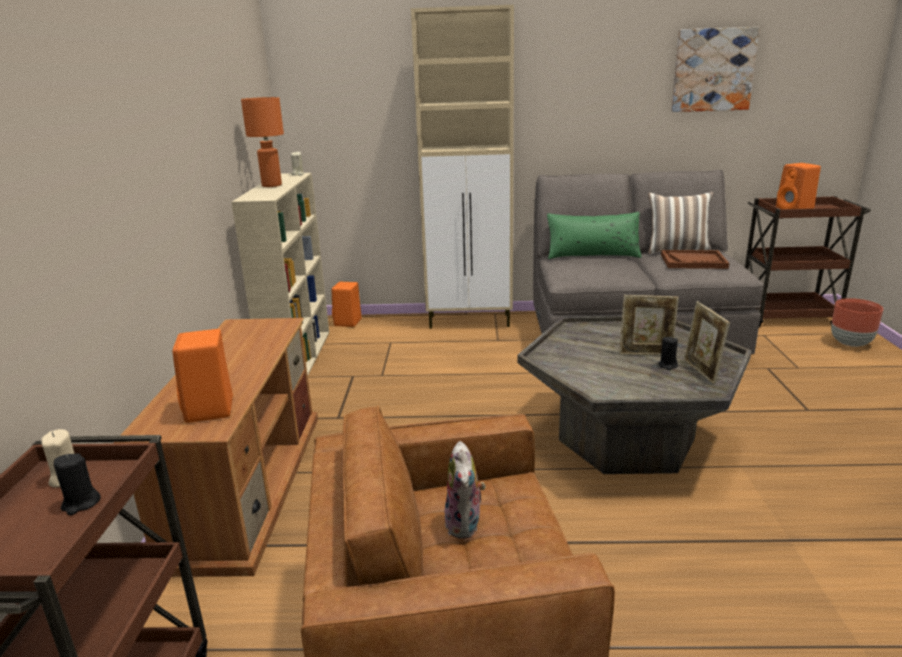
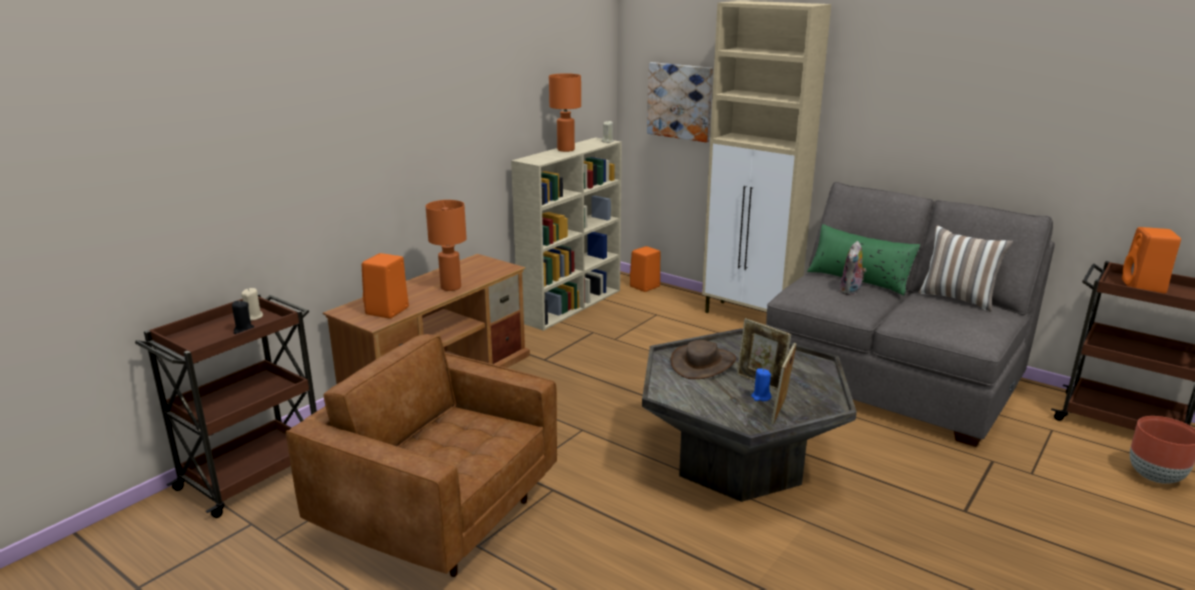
camera: 35 degrees right, 0 degrees up
(252, 360) = (451, 287): none -> orange table lamp
(465, 525) = (455, 436): plush toy -> plush toy (851, 291)
(579, 355) = (703, 363): none -> brown hat
(667, 365) = (761, 397): black candle -> blue candle
(693, 261) = (948, 314): brown tray -> none
(713, 70) = (1065, 94): picture -> picture (680, 101)

